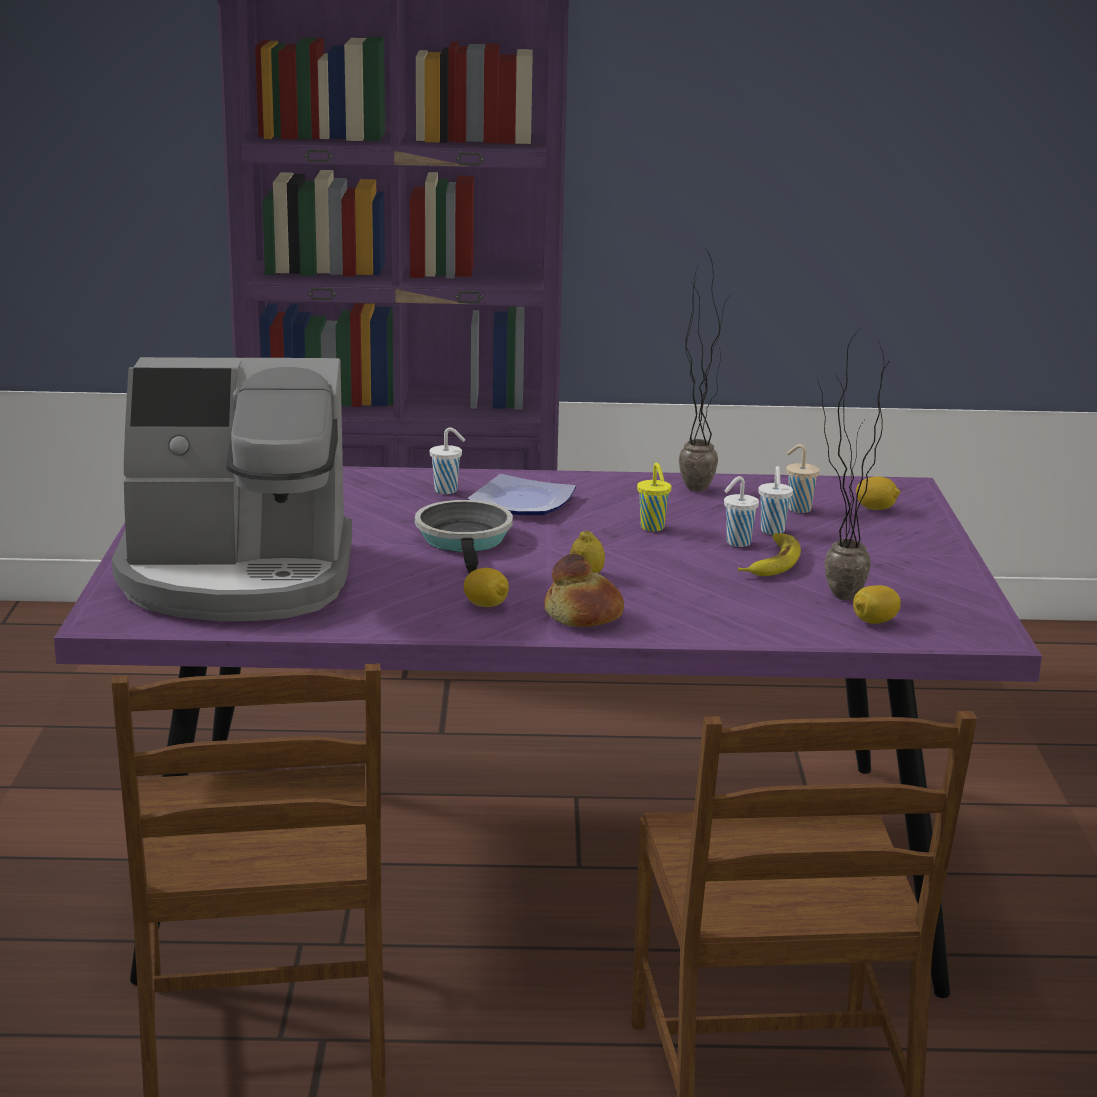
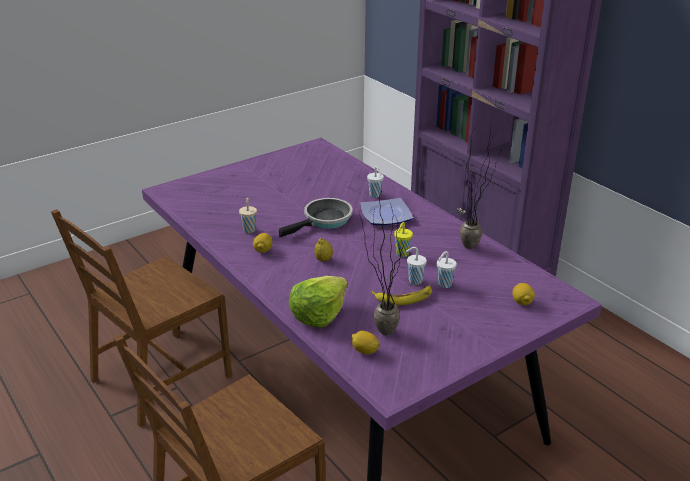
camera: 55 degrees right, 10 degrees up
(237, 578) = (228, 195): coffee machine -> none
(582, 616) = (277, 275): bread -> none
(739, 622) = (318, 314): none -> lettuce
(798, 509) = (485, 281): beige cup -> beige cup (249, 230)

